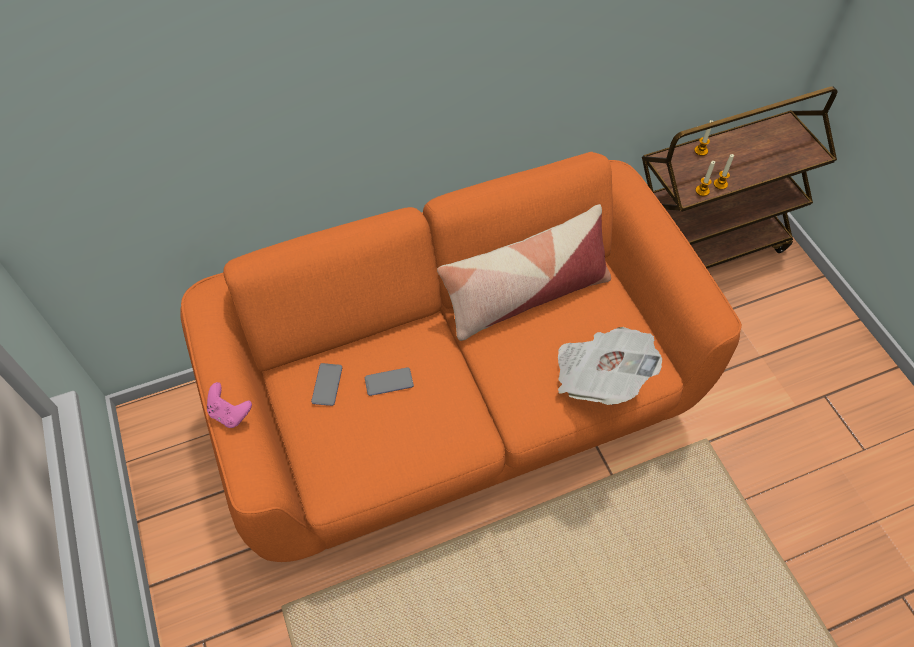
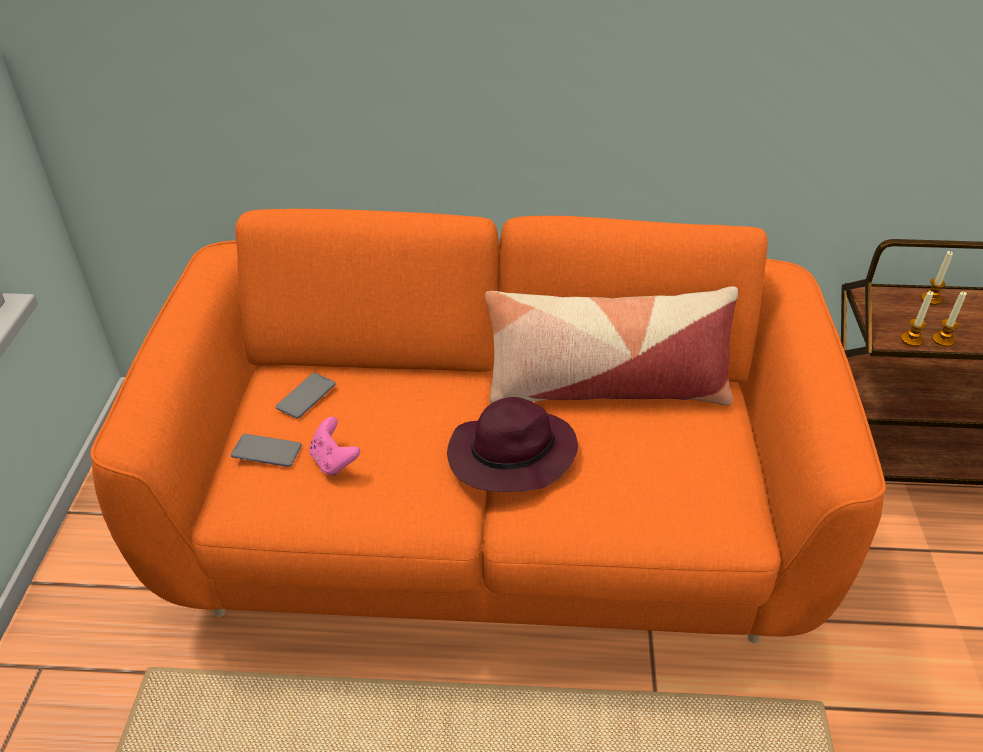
camera: 25 degrees right, 15 degrees down
(230, 413) = (158, 360): pink game controller -> pink game controller (334, 461)
(389, 382) = (377, 417): phone -> phone (266, 451)
(494, 377) = (510, 456): none -> purple hat
(600, 376) = (652, 503): newspaper -> none

